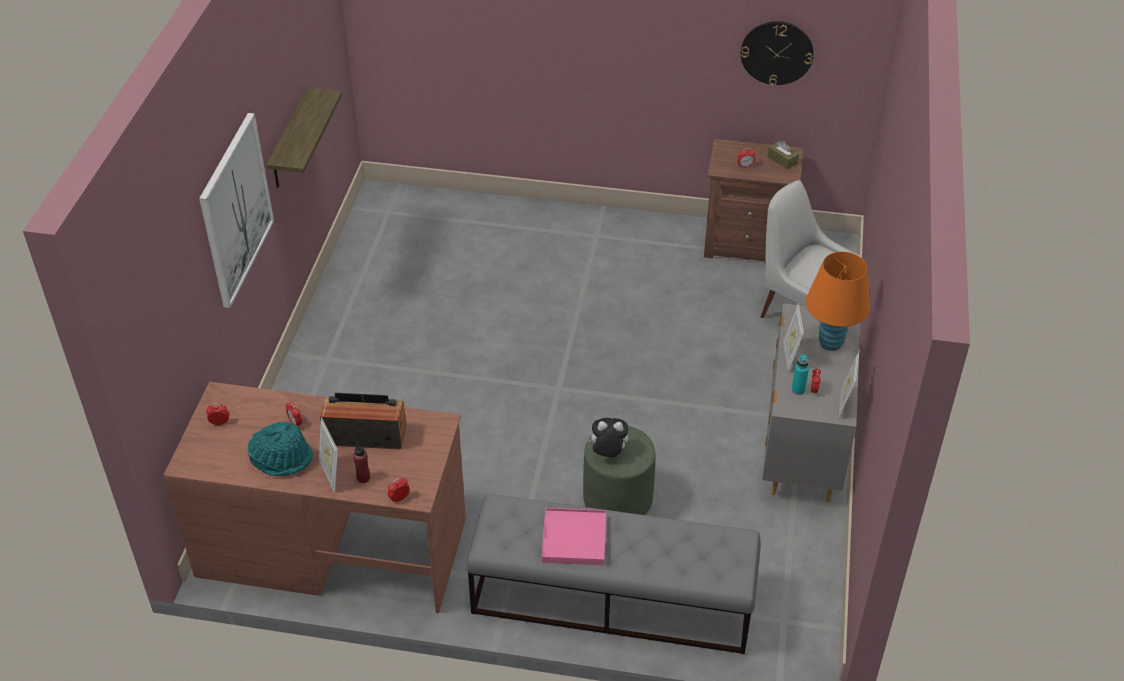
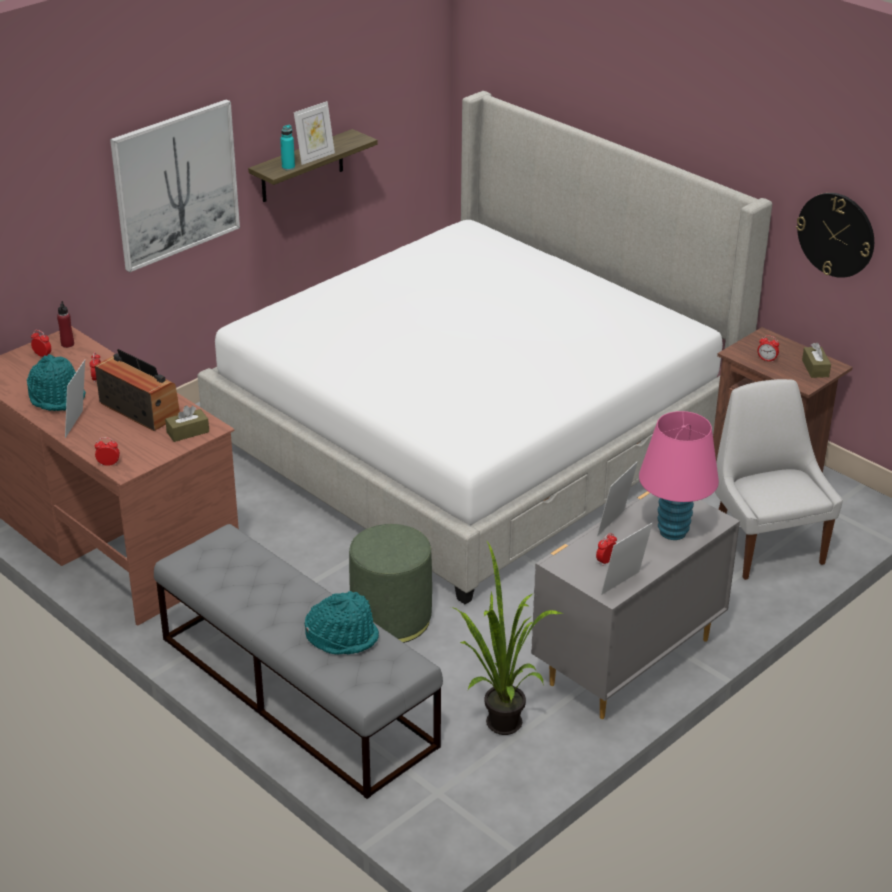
camera: 35 degrees right, 10 degrees down
(312, 130) = (315, 157): none -> picture frame
(363, 478) = (99, 437): red bottle -> red bottle (67, 344)
(428, 436) = (188, 432): none -> brown tissue box
(520, 313) = (474, 435): none -> bed
(574, 539) = (260, 590): pink tray -> none
(608, 454) = (374, 544): plush toy -> none
(672, 544) = (342, 637): none -> turquoise hat
(772, 548) = (497, 728): none -> potted plant
(798, 390) = (589, 554): turquoise bottle -> turquoise bottle (288, 167)
(830, 343) = (673, 532): orange table lamp -> pink table lamp

